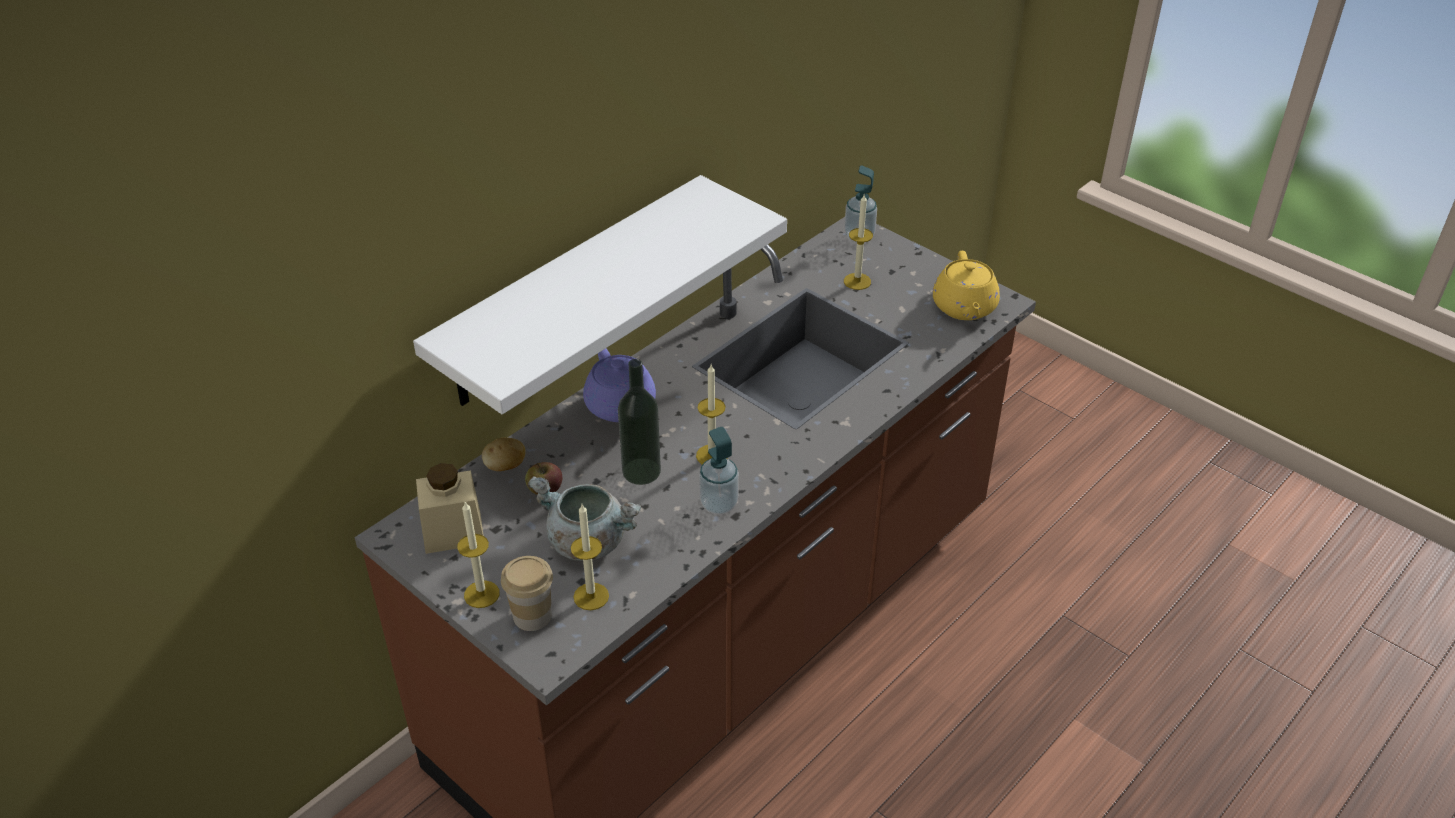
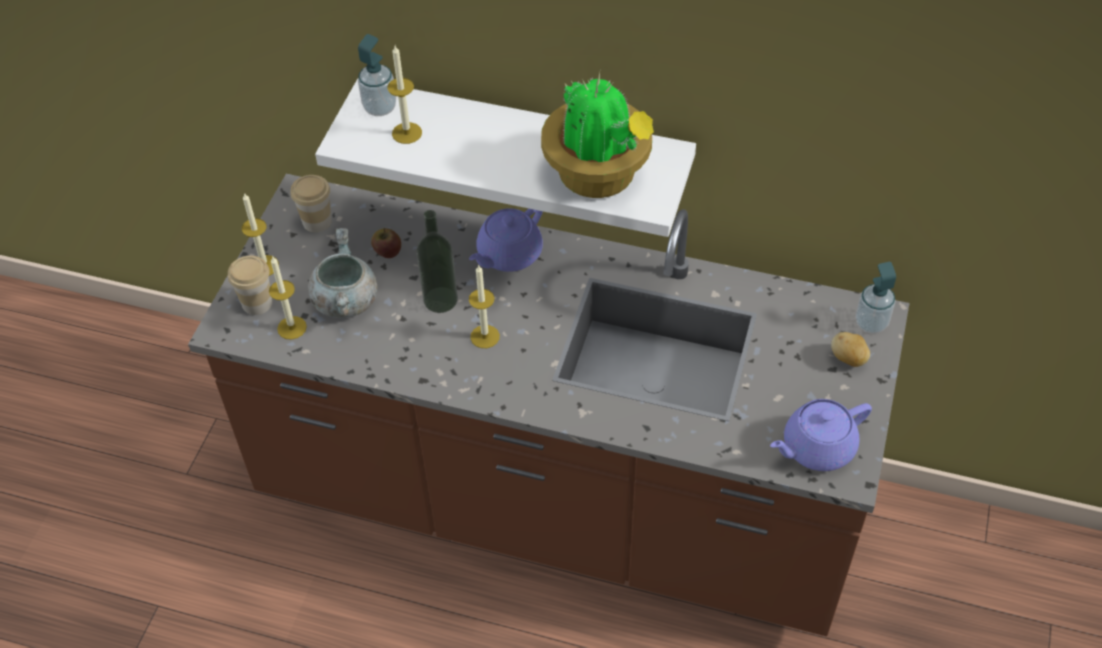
camera: 65 degrees right, 10 degrees up
(453, 532) = (317, 221): beige jar -> cup
(505, 467) = (399, 218): potato -> potato (848, 359)
(696, 235) = (599, 176): none -> potted plant
(719, 504) = (430, 364): soap dispenser -> soap dispenser (380, 107)
(857, 281) = (795, 348): candle -> candle (407, 133)
(964, 308) = (816, 447): yellow teapot -> purple teapot

